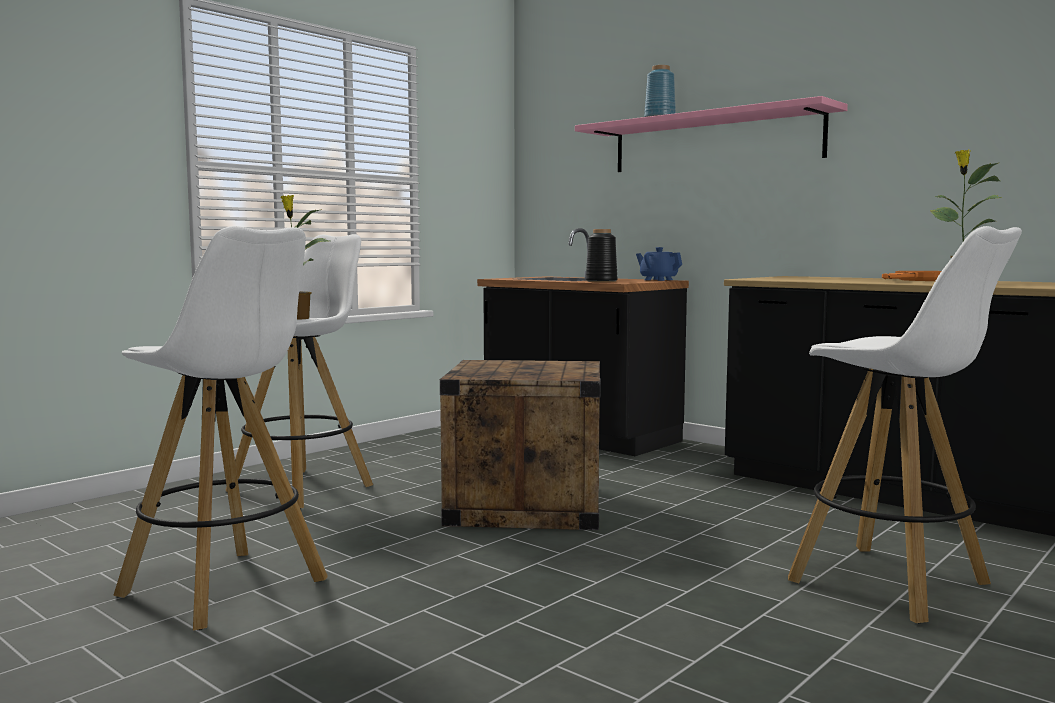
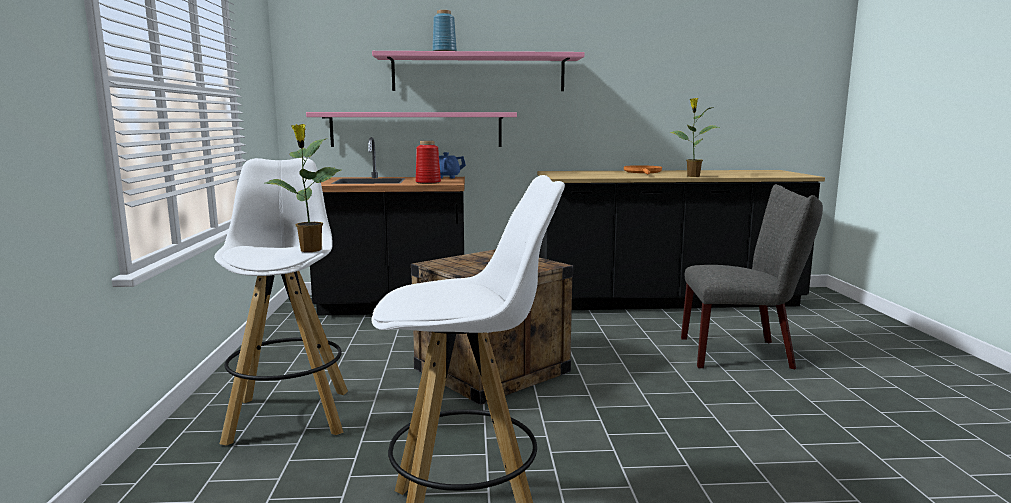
camera: 45 degrees left, 5 degrees up
(601, 281) = (428, 182): black vase -> red vase
(641, 219) = (416, 129): none -> pink shelf
(892, 583) = (743, 353): white stool -> grey chair

